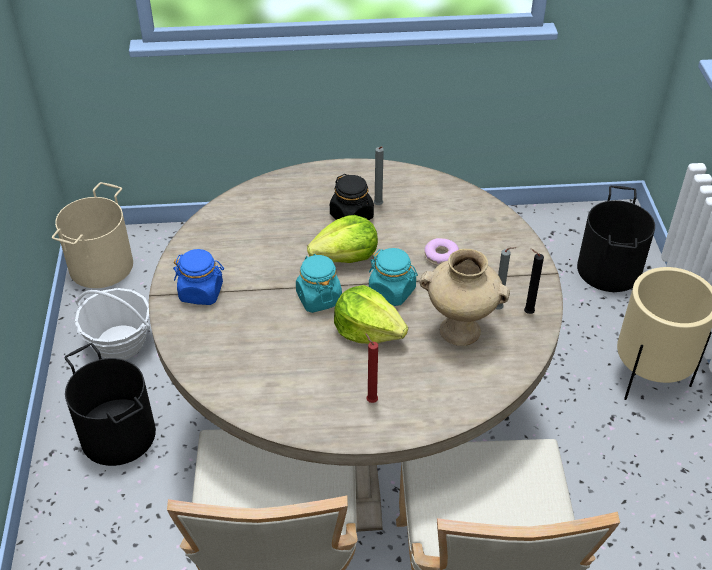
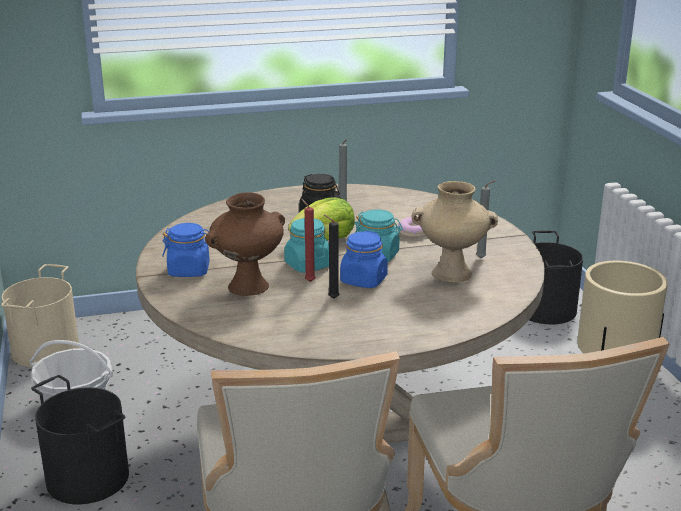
camera: 10 degrees left, 20 degrees down
(252, 327) = (248, 287): none -> brown vase
(368, 330) = (363, 280): lettuce -> blue jar
(370, 400) = (384, 322): red candle -> red candle (308, 281)
(527, 312) = (509, 258): black candle -> black candle (331, 298)

